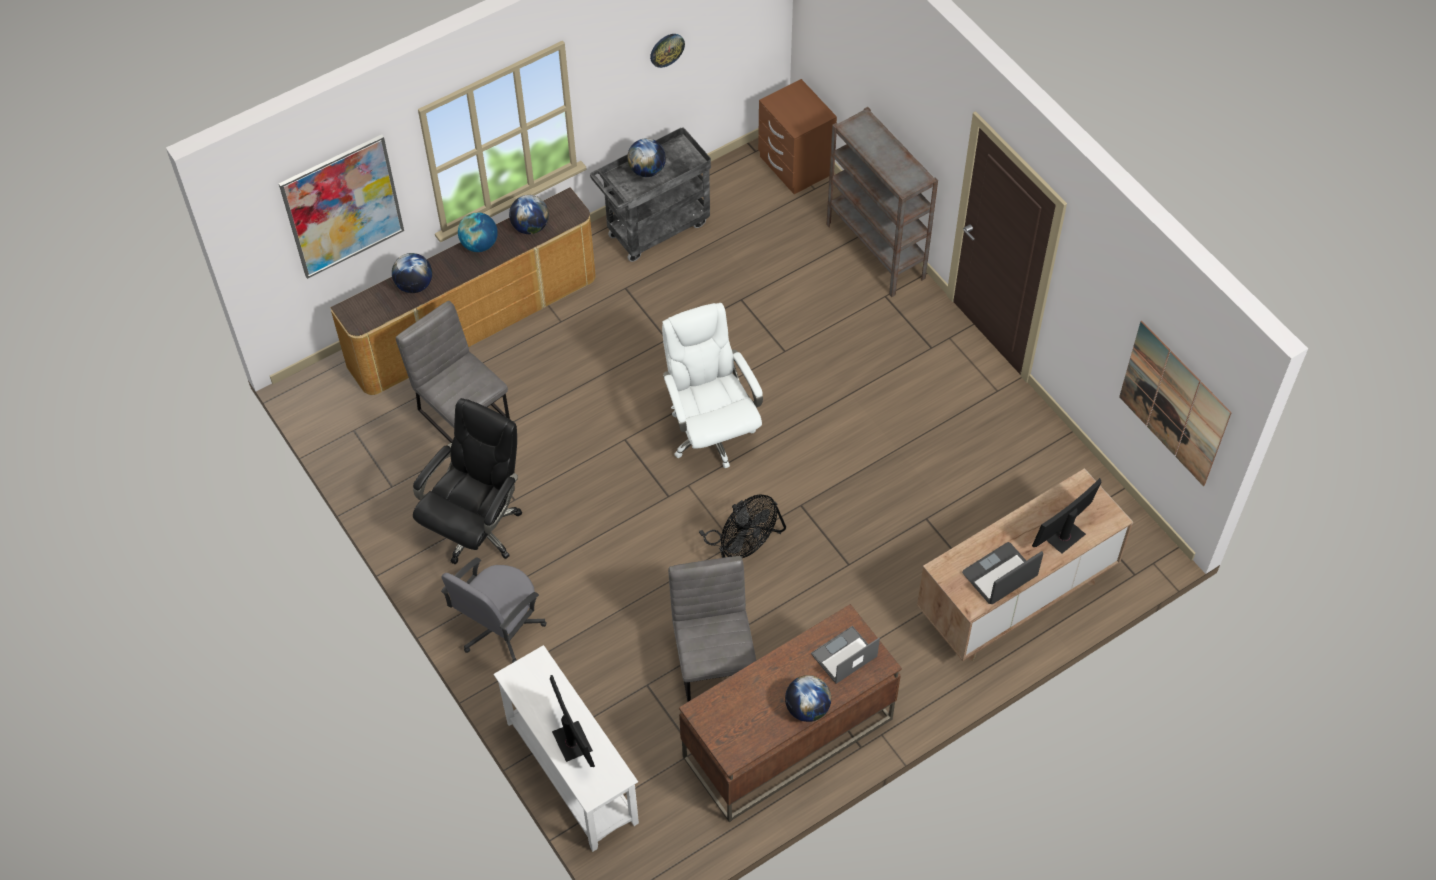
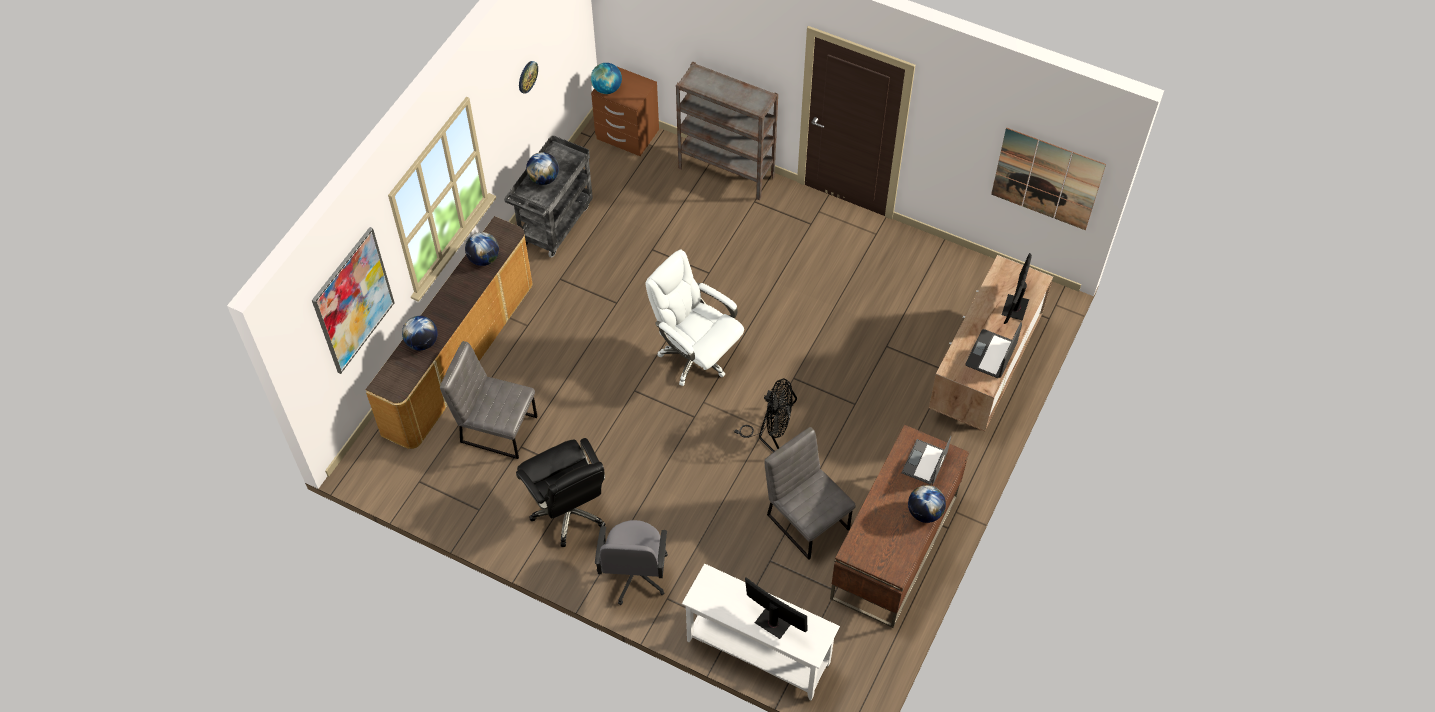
camera: 30 degrees left, 0 degrees up
(477, 531) = (568, 511): black office chair -> black office chair turned 150 degrees clockwise
(479, 244) = (453, 289): globe -> globe (607, 89)

